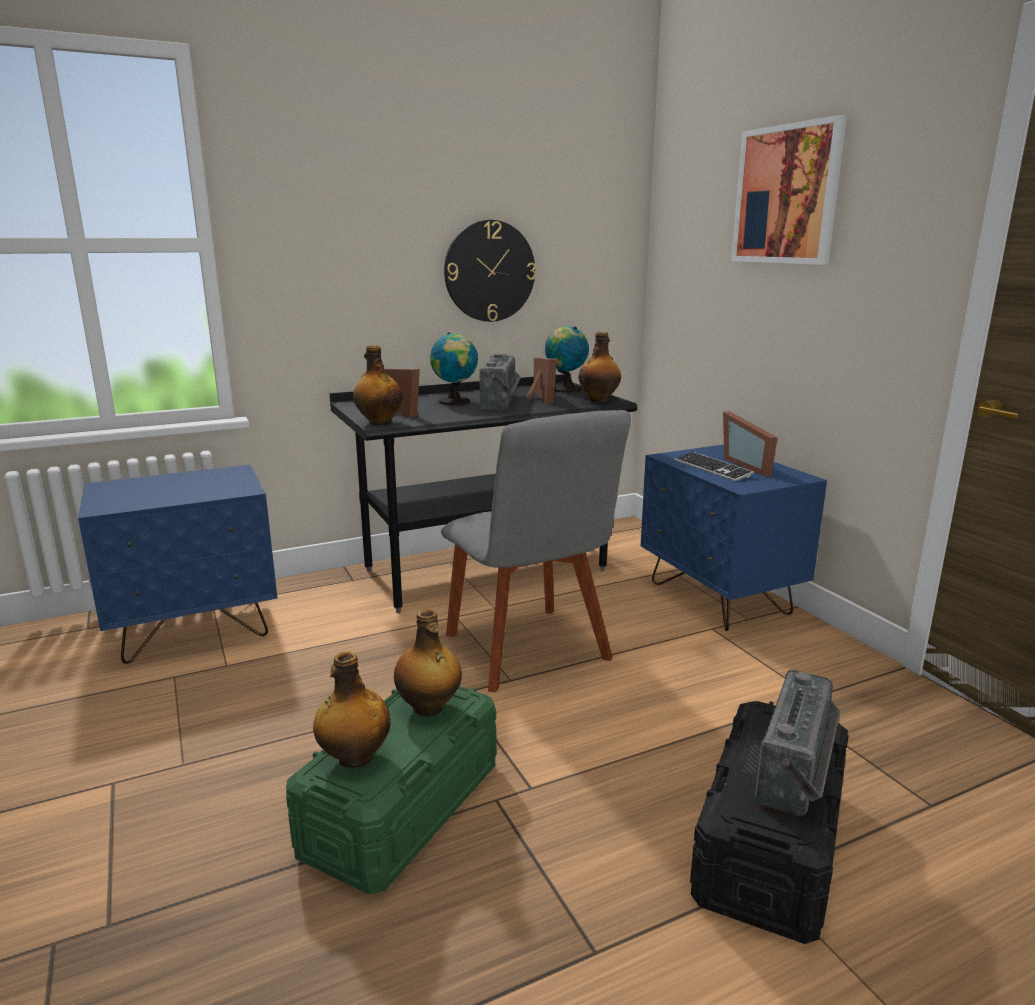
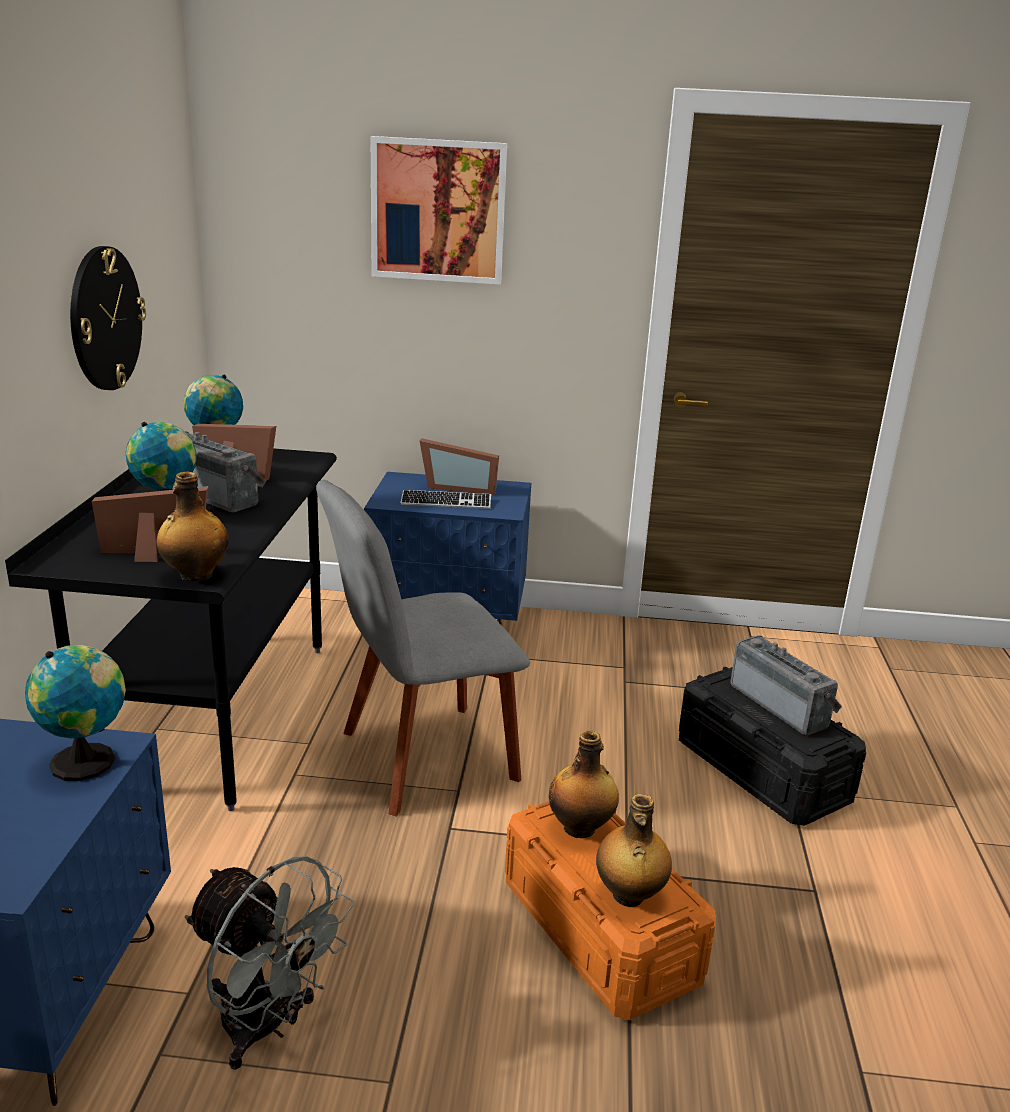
camera: 60 degrees left, 5 degrees up
(211, 701) = (267, 1027): none -> grey fan
(223, 490) = (87, 762): none -> globe
(403, 808) = (599, 930): green storage box -> orange storage box
(530, 651) = (420, 759): grey chair -> grey chair turned 150 degrees clockwise
(599, 400) = (295, 460): bottle -> none

